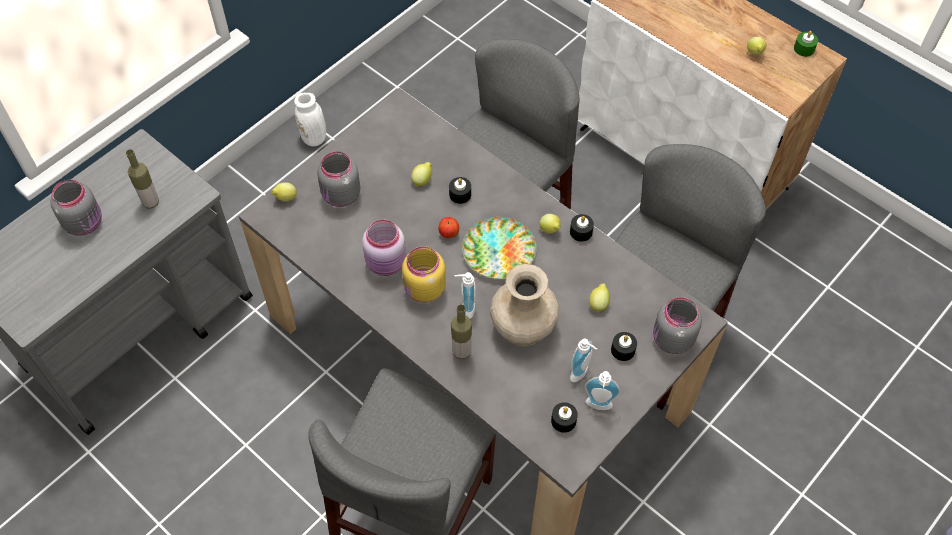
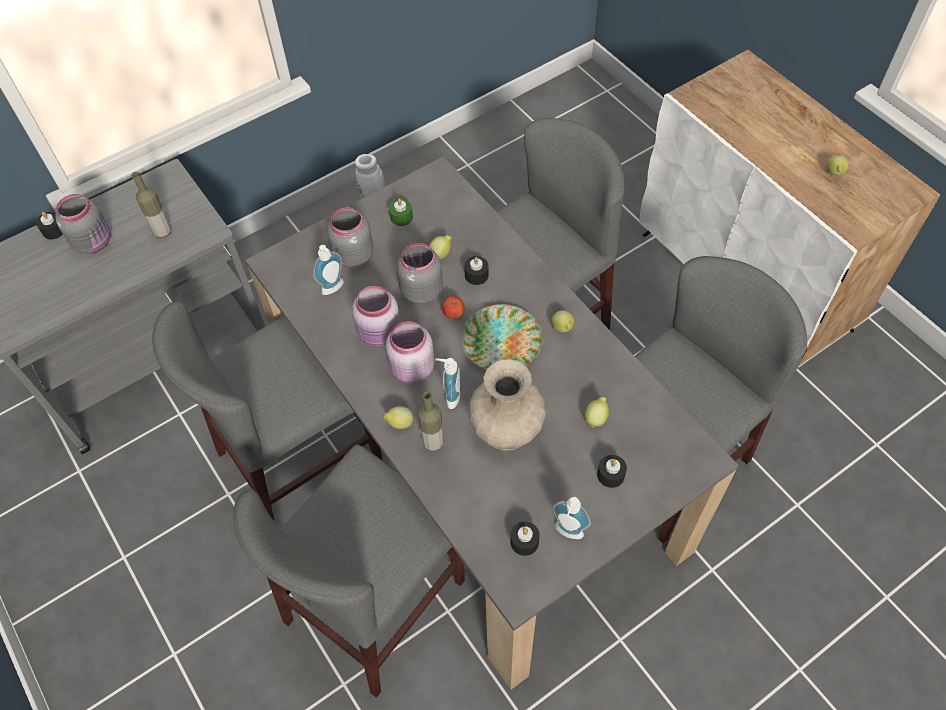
camera: 15 degrees right, 0 degrees up
(285, 198) = (296, 250): lemon -> lemon (399, 424)
(306, 396) = (300, 457): none -> grey chair
(424, 290) = (411, 369): yellow jar -> pink jar
(581, 232) = (596, 336): black candle -> black candle (54, 230)
(581, 374) = (558, 493): soap dispenser -> soap dispenser (334, 289)
(671, 340) = (668, 474): grey jar -> grey jar (420, 291)
(804, 49) = (892, 177): green candle -> green candle (401, 217)

